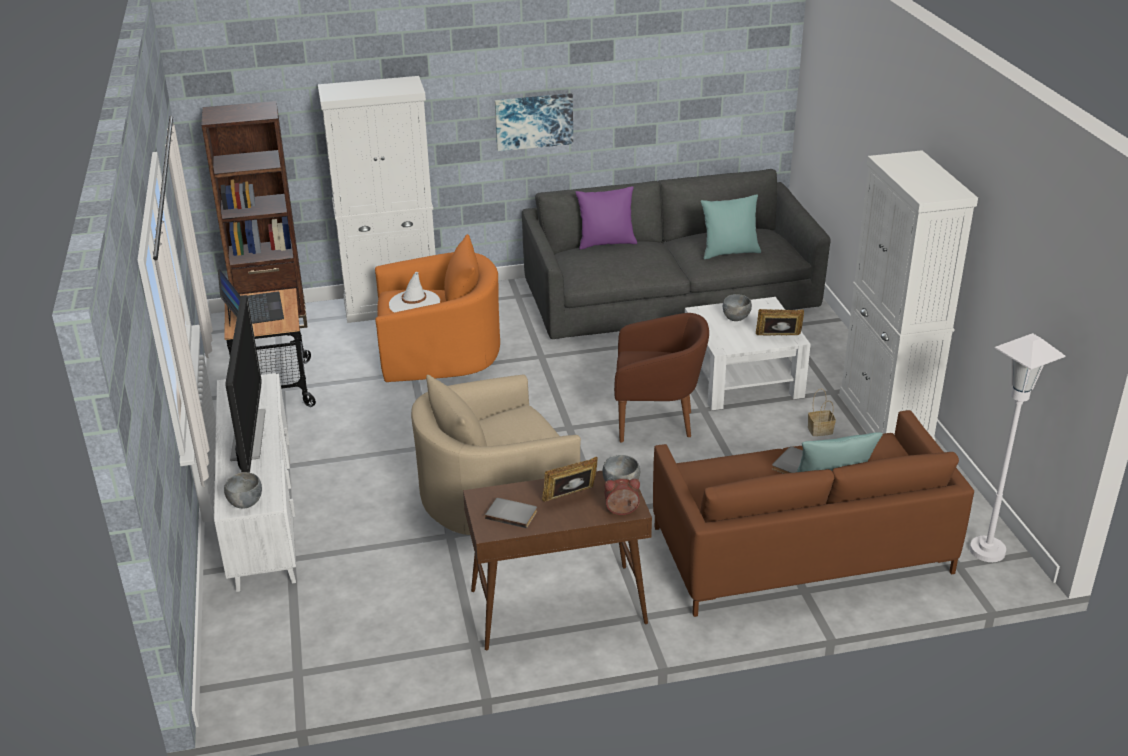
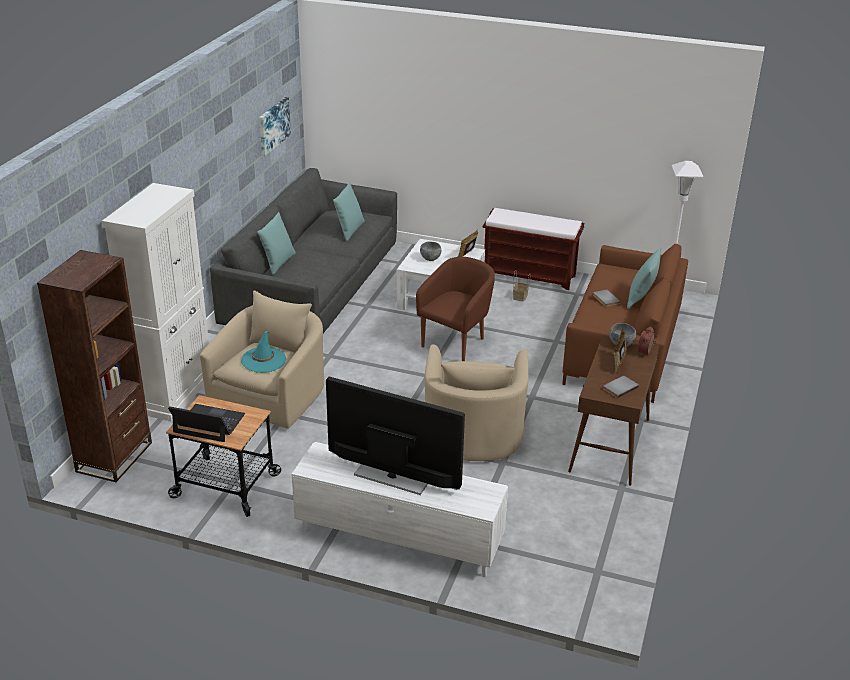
camera: 60 degrees left, 0 degrees up
(245, 503) = (483, 501): grey bowl -> none
(414, 303) = (263, 360): white hat -> turquoise hat
(438, 353) = (272, 395): orange armchair -> beige armchair
(534, 121) = (205, 191): picture -> picture (273, 125)
(606, 243) = (278, 263): purple pillow -> turquoise pillow
(885, 420) = (530, 275): white cabinet -> brown bench

